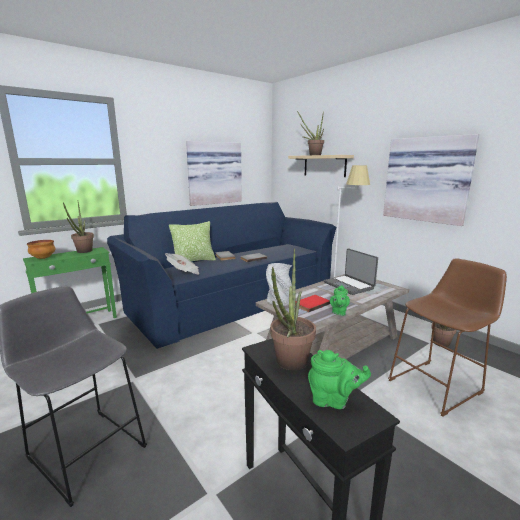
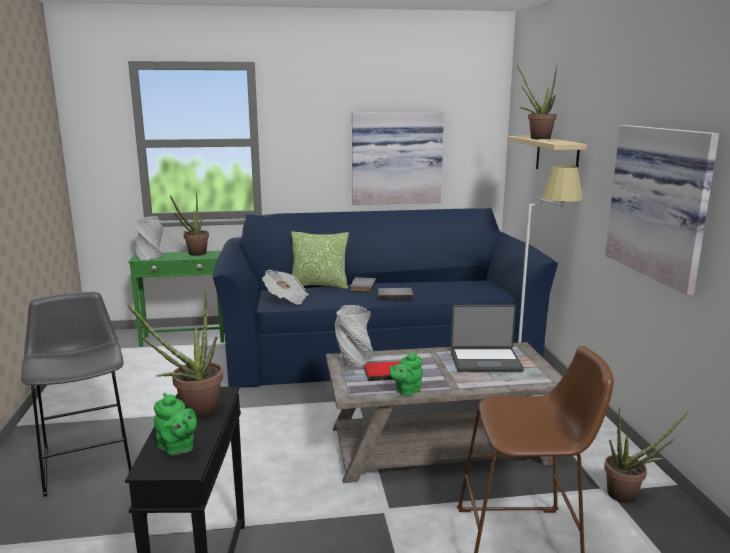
camera: 30 degrees right, 0 degrees up
(43, 258) = (150, 256): bowl -> grey vase
(349, 285) = (485, 360): laptop -> laptop turned 90 degrees counterclockwise

